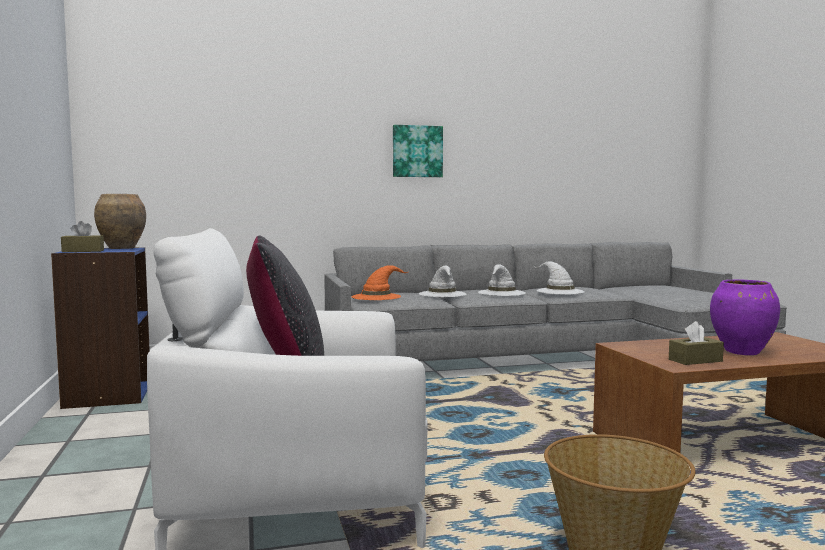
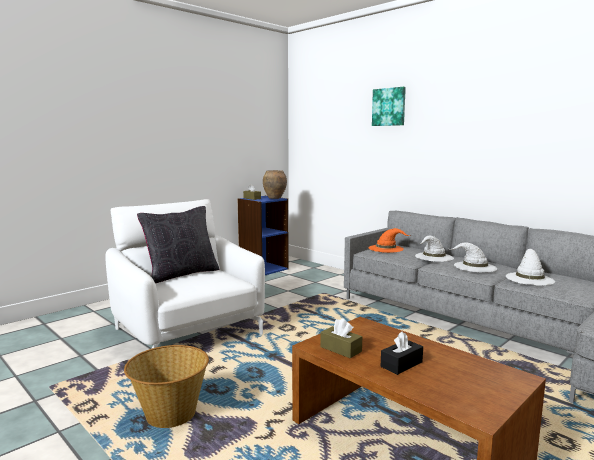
camera: 60 degrees right, 5 degrees up
(417, 151) = (461, 141): picture -> picture (389, 107)
(743, 352) = (401, 364): purple vase -> black tissue box

